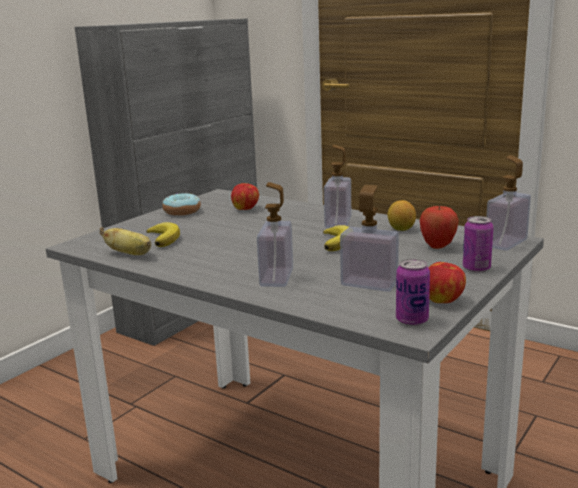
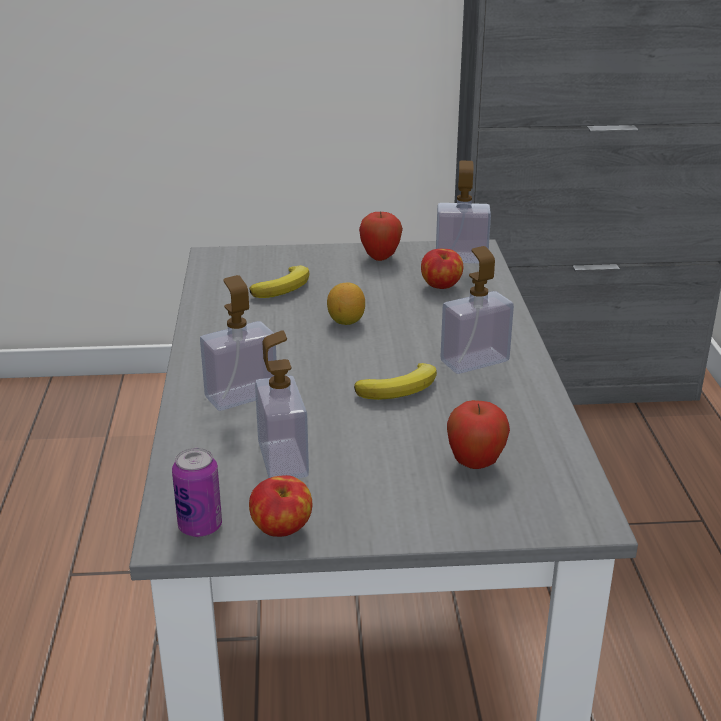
camera: 50 degrees right, 10 degrees up
(130, 254) = (219, 292): banana -> none
(182, 211) = (380, 257): donut -> apple
(401, 229) = (509, 413): lemon -> lemon (346, 321)
(476, 268) = (424, 520): can -> none
(506, 243) = (563, 515): soap dispenser -> soap dispenser (461, 258)

